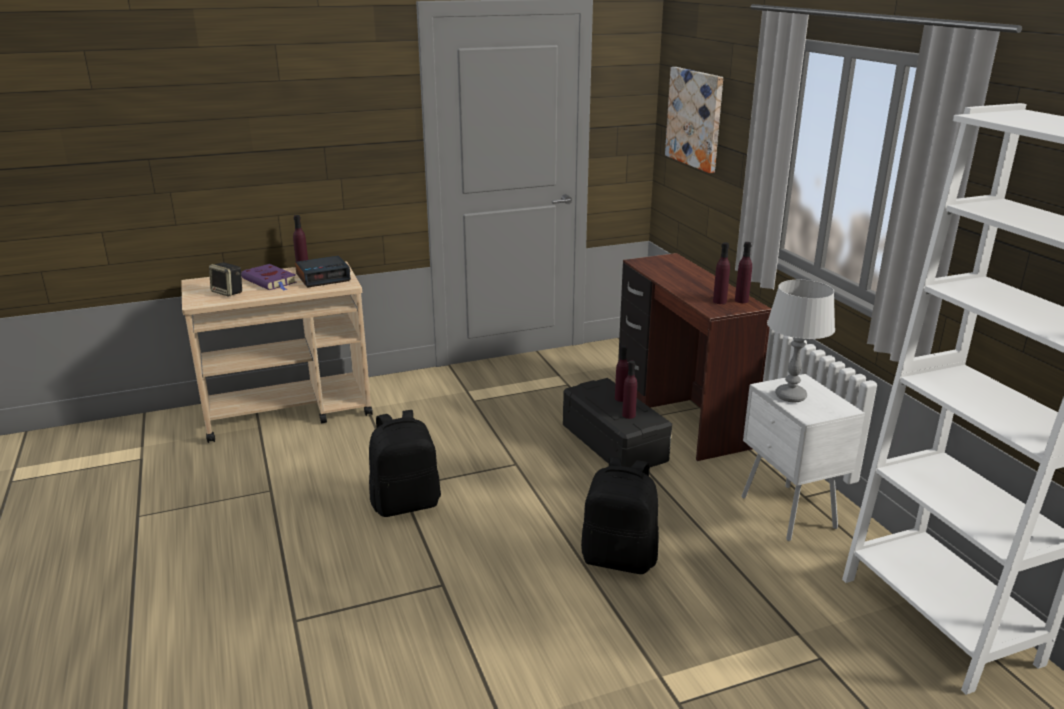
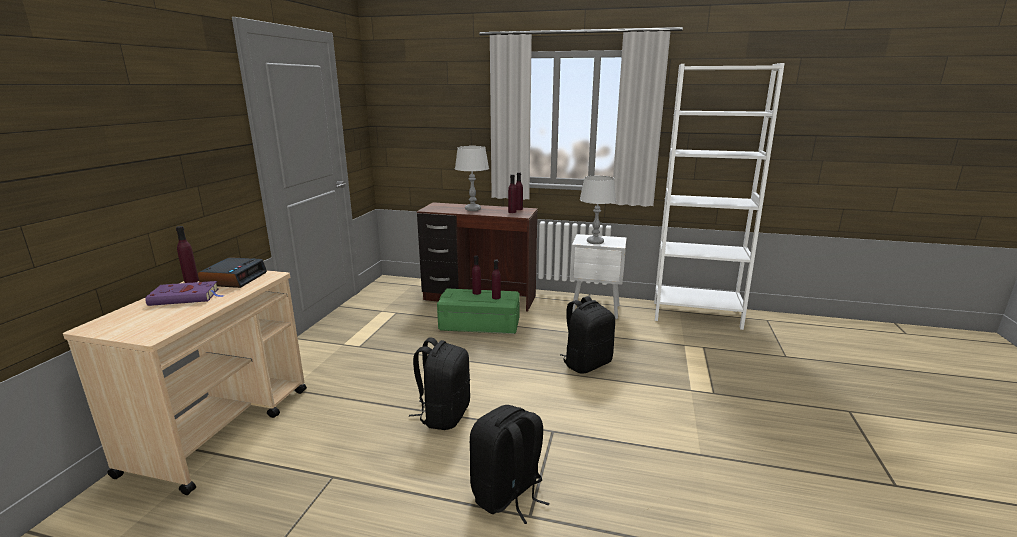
camera: 55 degrees left, 5 degrees down
(228, 292) = (164, 318): speaker -> none
(315, 595) = (508, 495): none -> black backpack
(615, 443) = (480, 324): black storage box -> green storage box
(686, 280) = (472, 209): none -> grey table lamp
(695, 118) = (417, 114): picture -> none

